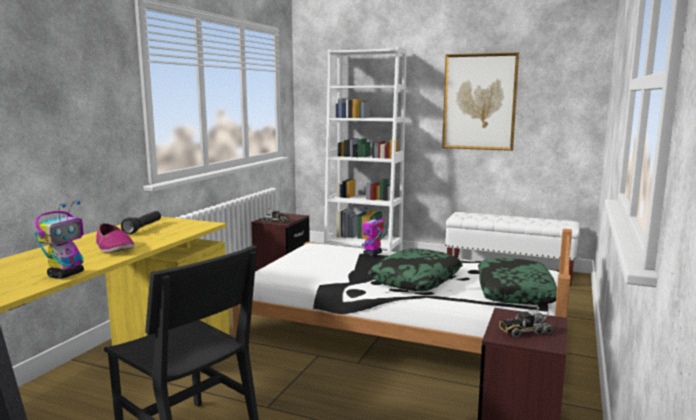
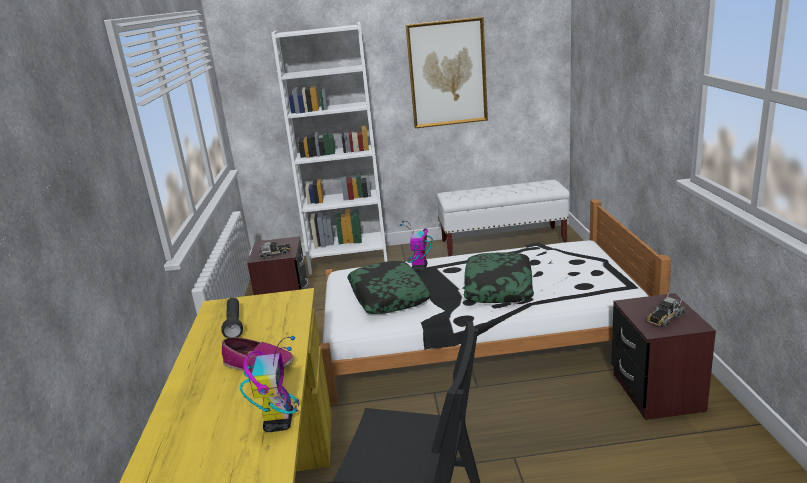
camera: 25 degrees left, 10 degrees up
(514, 291) = (590, 274): pillow -> pillow (388, 296)

